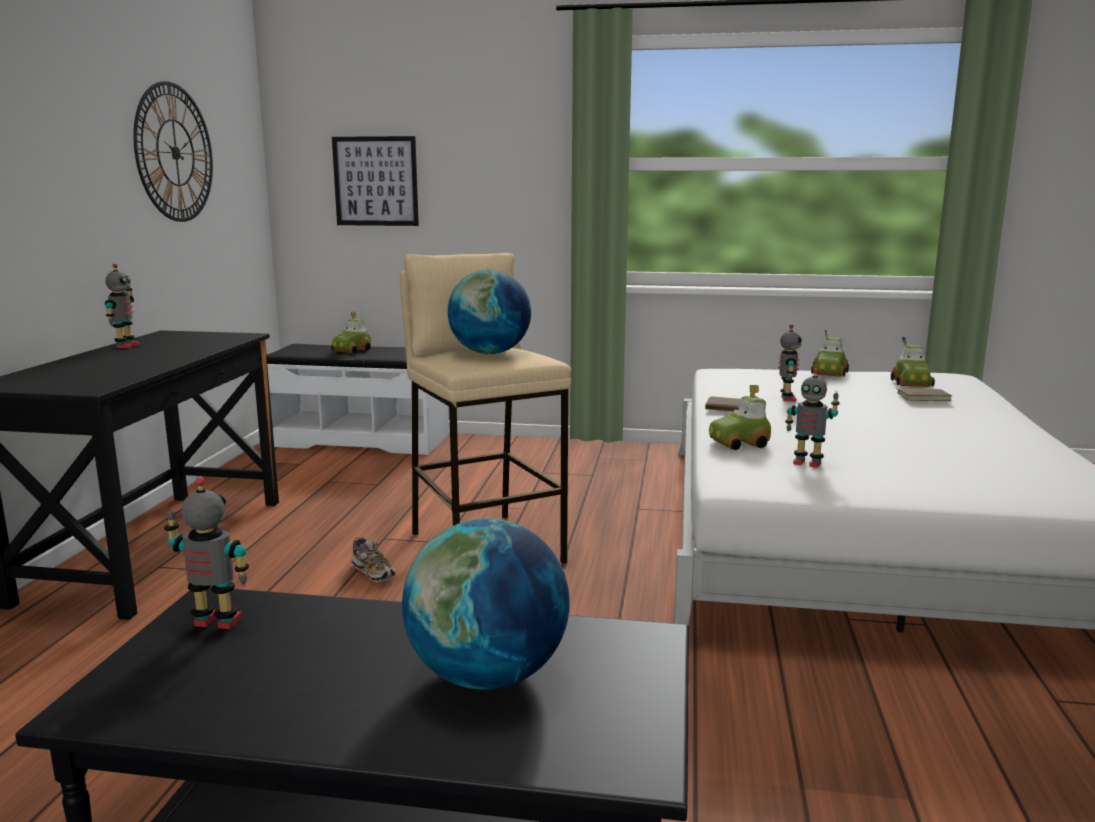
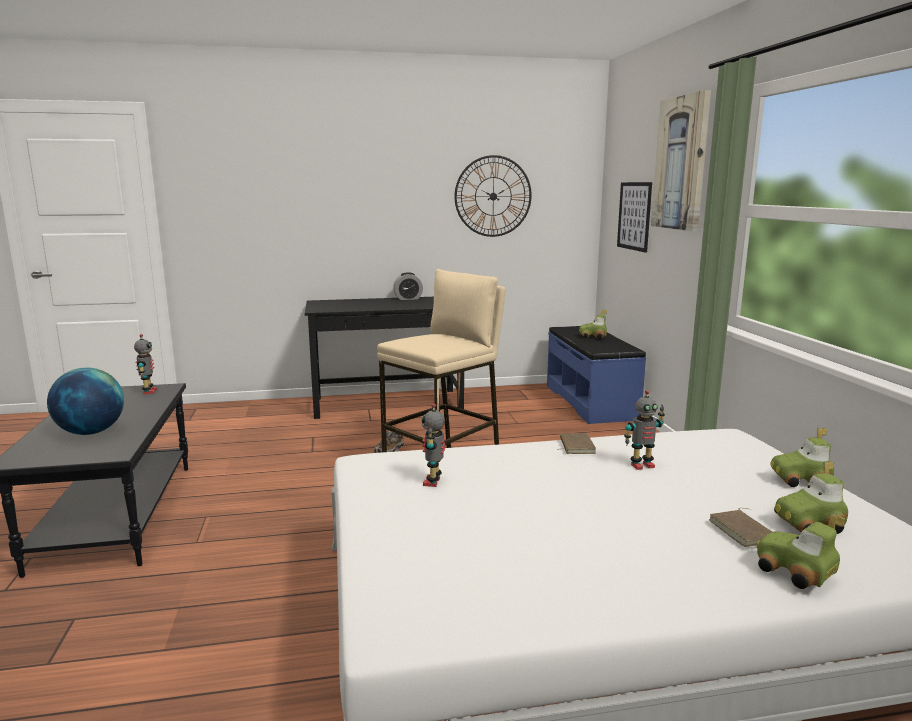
camera: 70 degrees right, 0 degrees up
(126, 346) = (408, 298): toy robot -> alarm clock
(361, 439) = (591, 402): white bench -> blue bench
(481, 114) = (681, 163): none -> picture
(490, 353) = (436, 340): globe -> none
(739, 444) = (467, 456): toy car -> toy car (794, 572)

